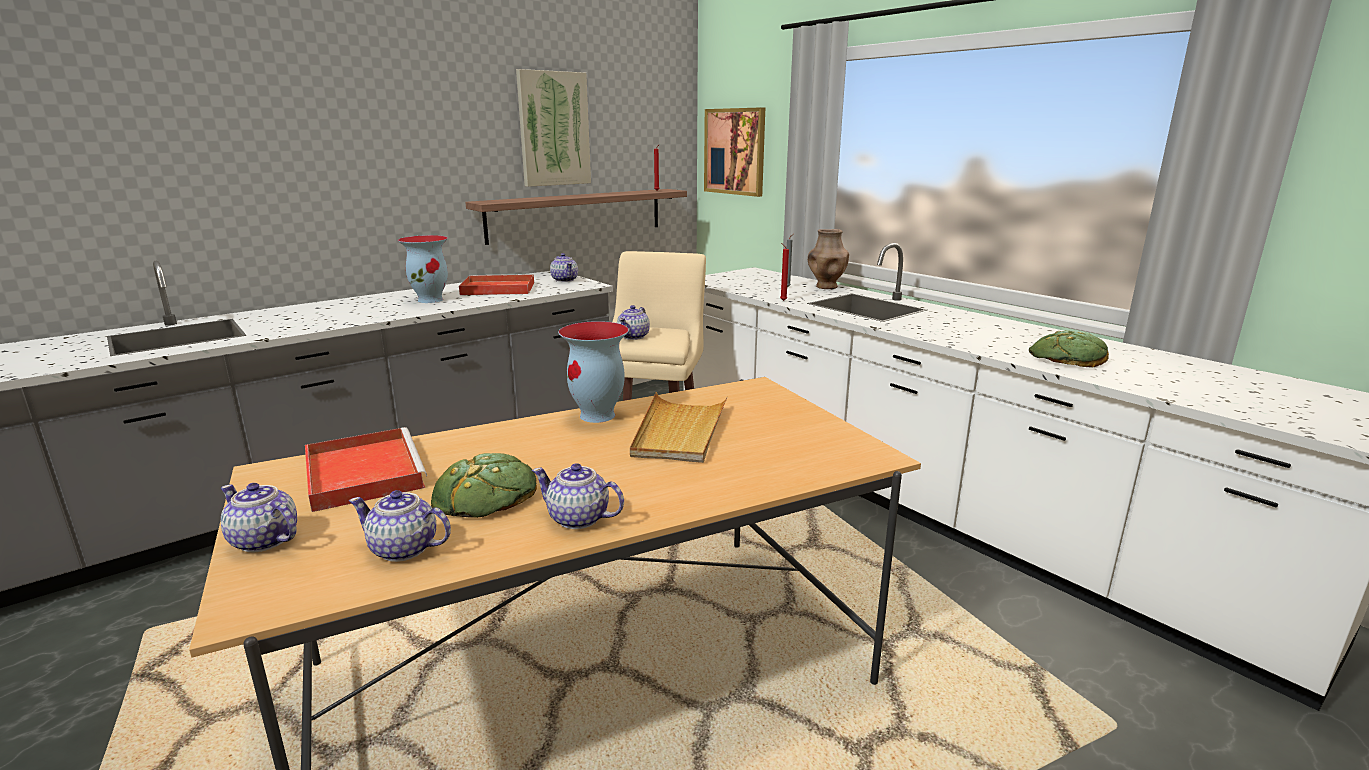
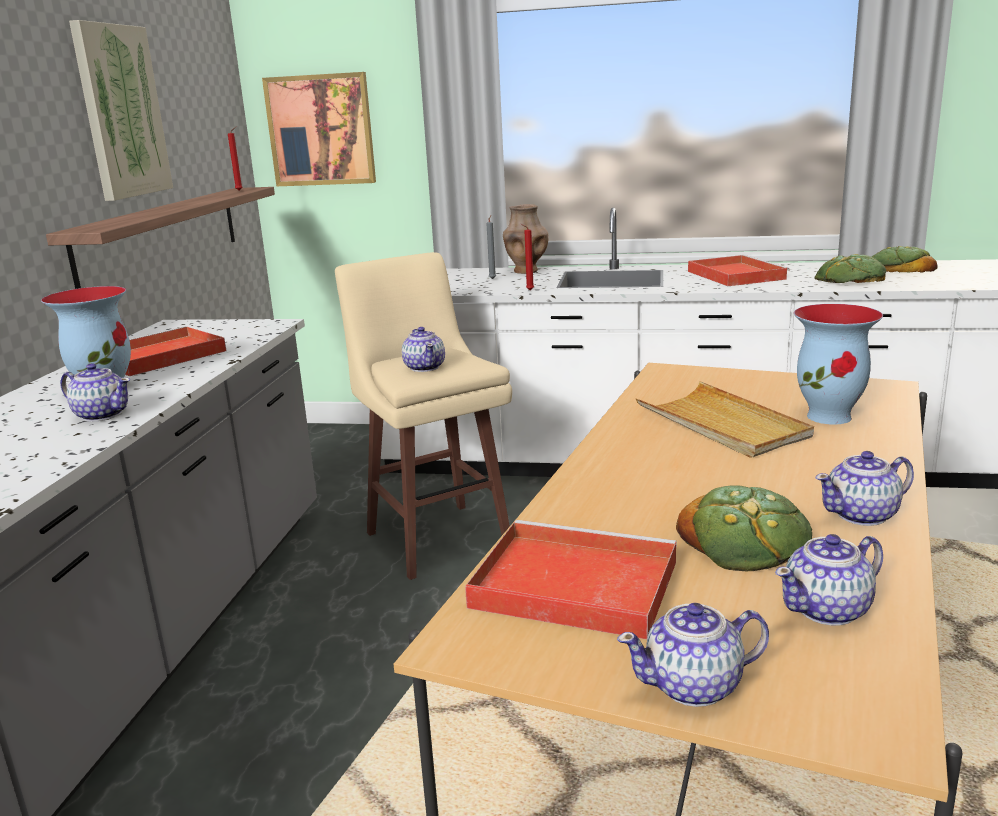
camera: 40 degrees left, 0 degrees up
(564, 280) = (219, 327): teapot -> teapot (102, 414)
(598, 416) = (621, 440): vase -> vase (830, 416)
(971, 327) = (734, 275): none -> red tray
(1158, 363) = (899, 269): none -> bread

